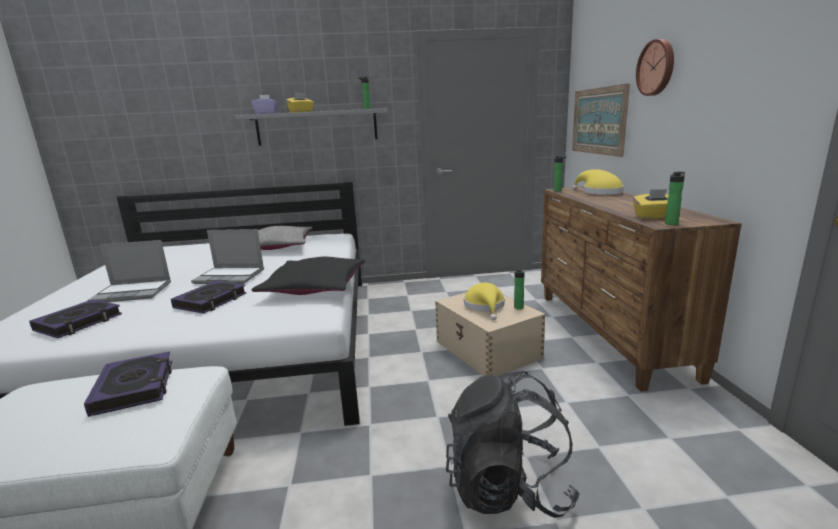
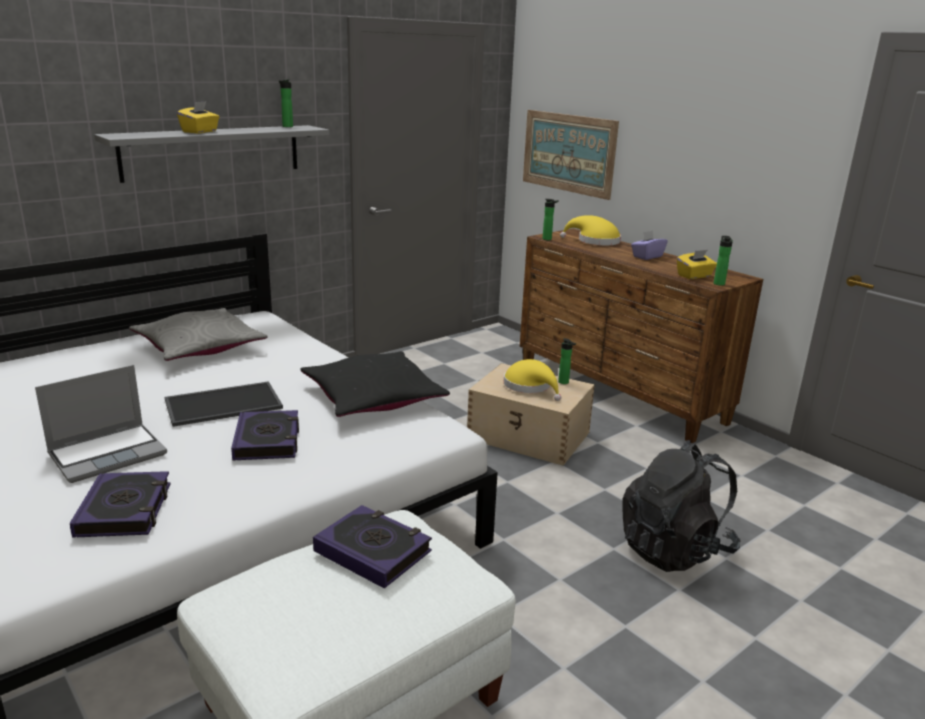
camera: 35 degrees left, 5 degrees up
(231, 276) = (224, 403): laptop -> tray
(266, 114) = (141, 133): purple tissue box -> purple tissue box (647, 256)
(656, 68) = (657, 114): wall clock -> none

